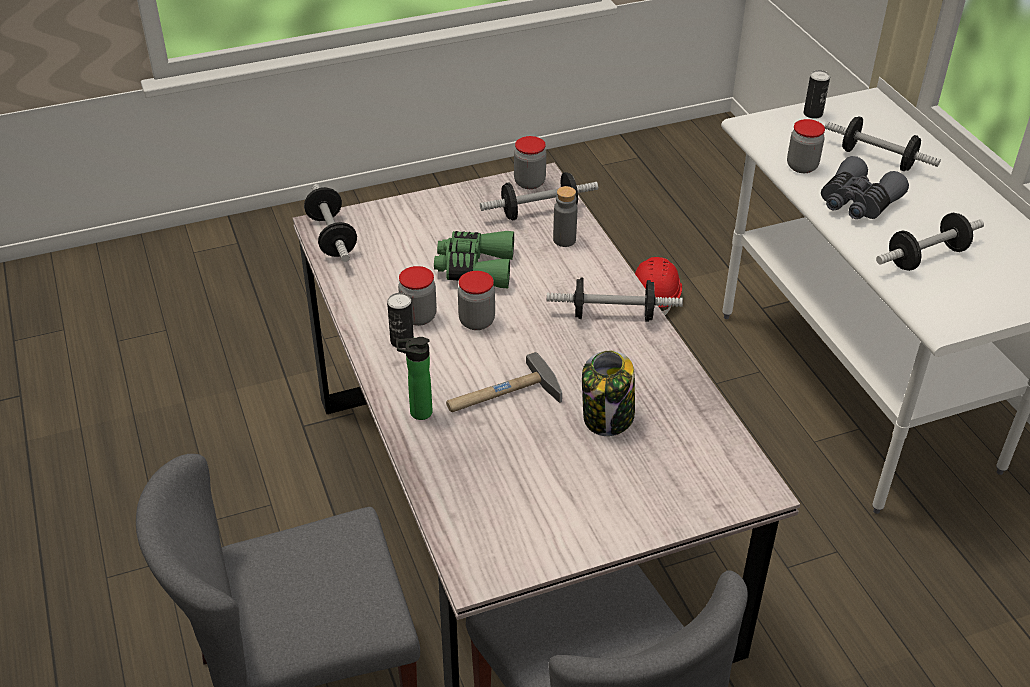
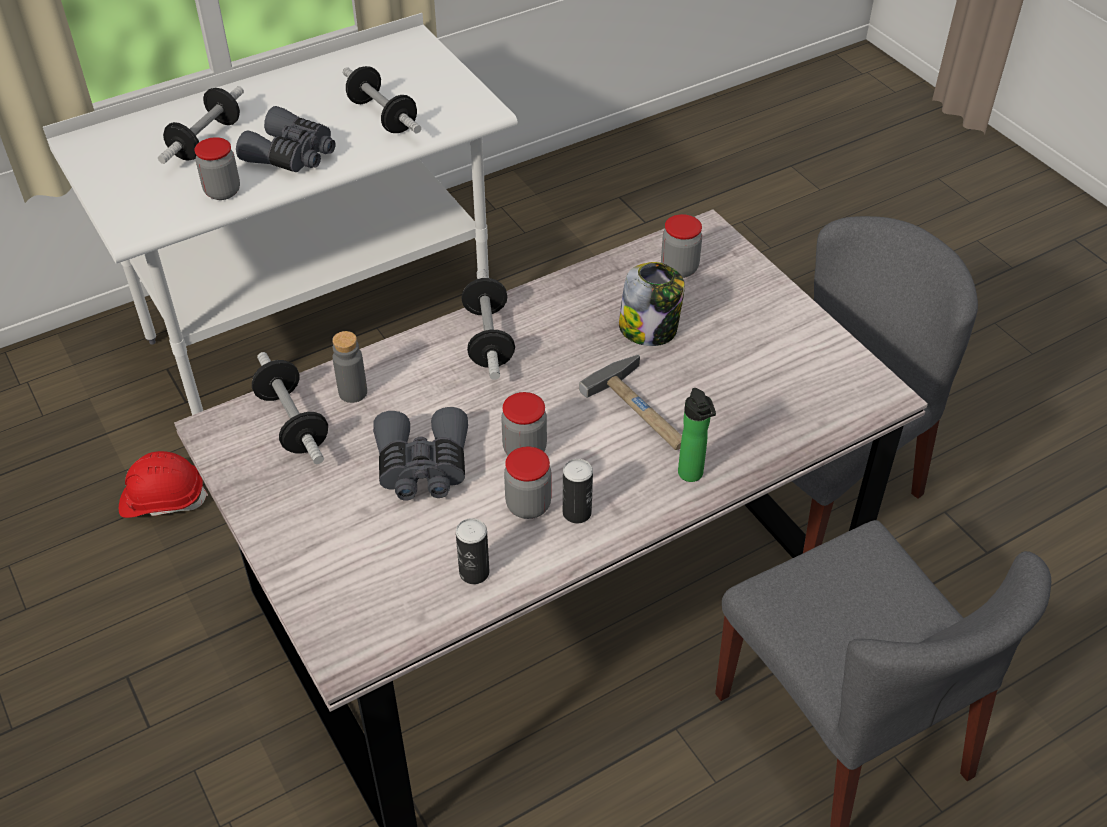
camera: 100 degrees left, 5 degrees up
(332, 237) = (373, 636): dumbbell -> none
(475, 268) = (422, 467): green binoculars -> grey binoculars
(529, 182) = (225, 440): jar -> jar (679, 268)
(813, 114) = (106, 184): can -> can (474, 572)

